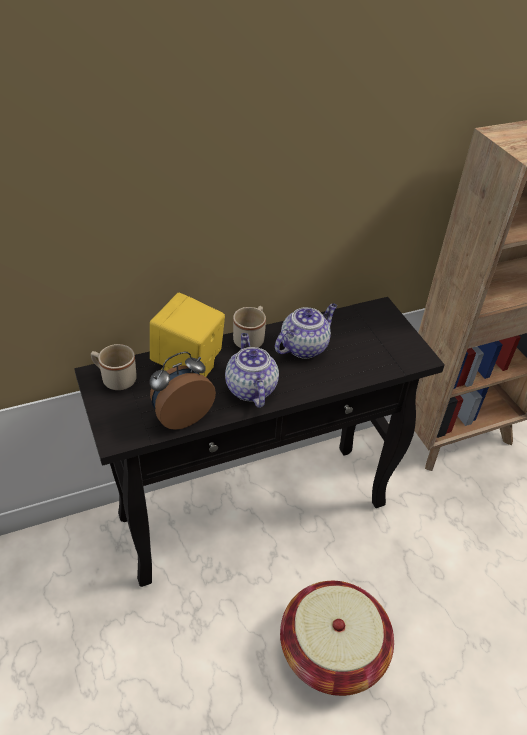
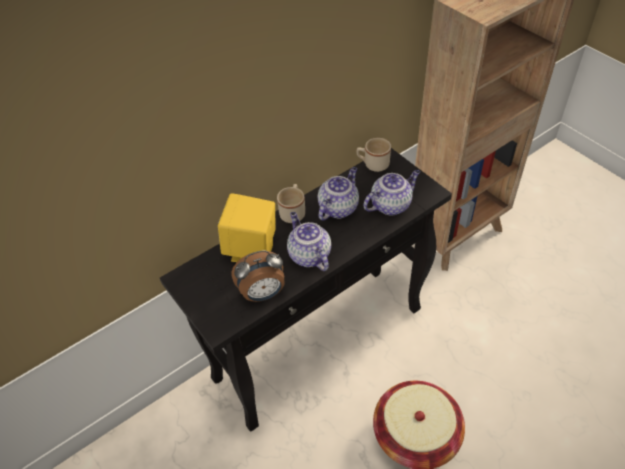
camera: 10 degrees left, 5 degrees up
(115, 379) = (197, 277): beige mug -> beige mug (373, 164)
(181, 415) = (263, 294): alarm clock -> alarm clock turned 150 degrees counterclockwise
(367, 358) = (391, 204): none -> teapot

